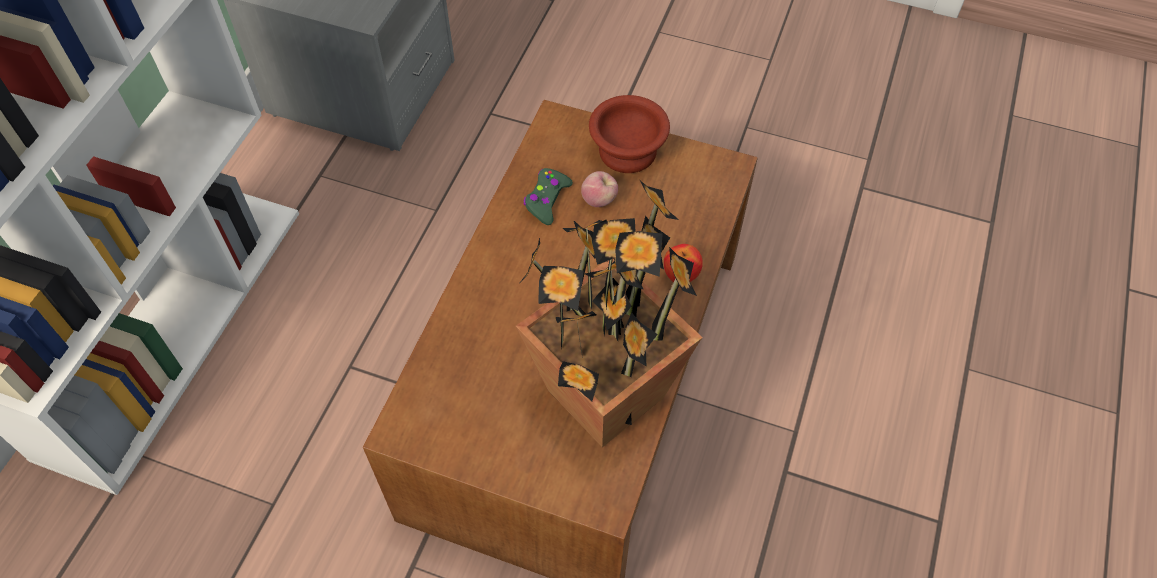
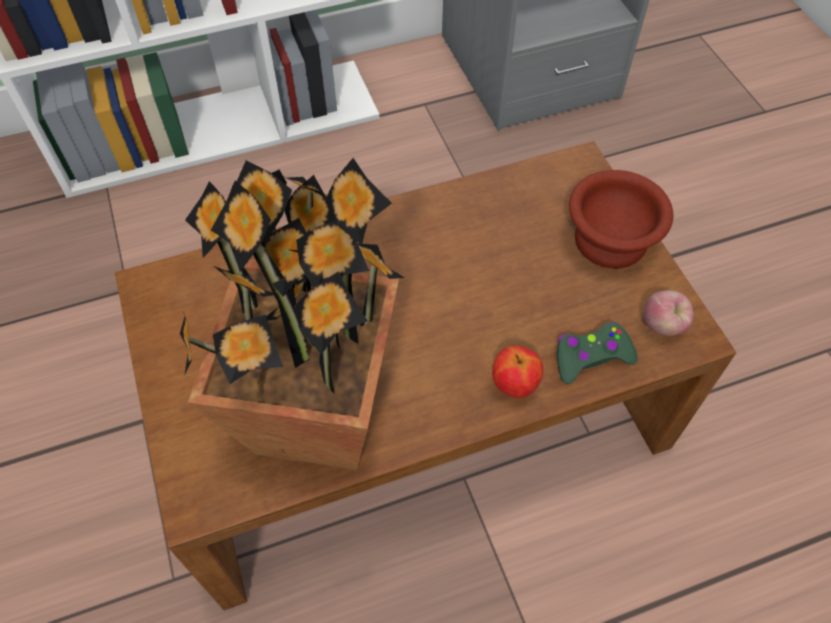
camera: 50 degrees right, 0 degrees up
(547, 200) = (486, 219): green game controller -> green game controller (591, 357)
(599, 200) = (530, 257): apple -> apple (662, 325)

